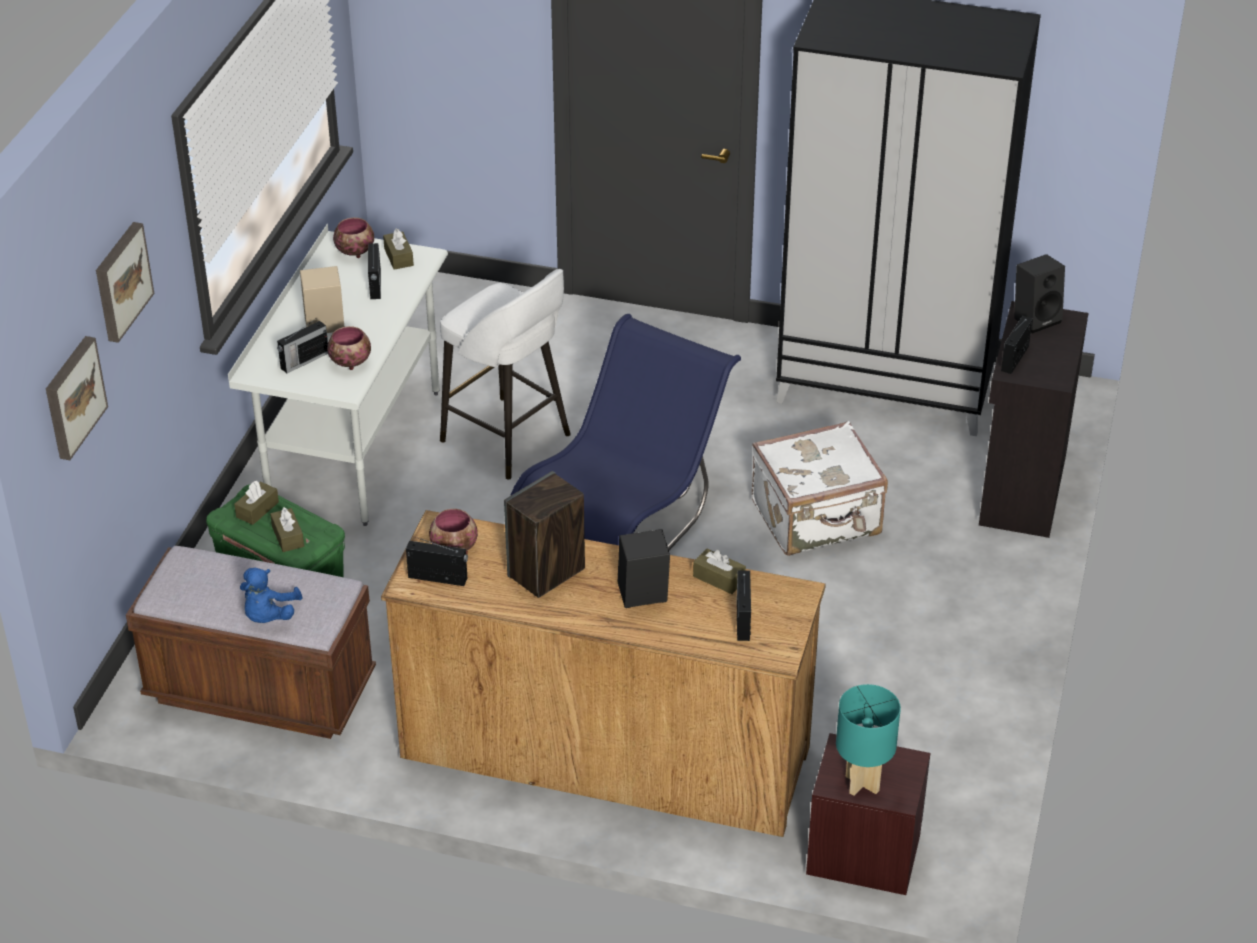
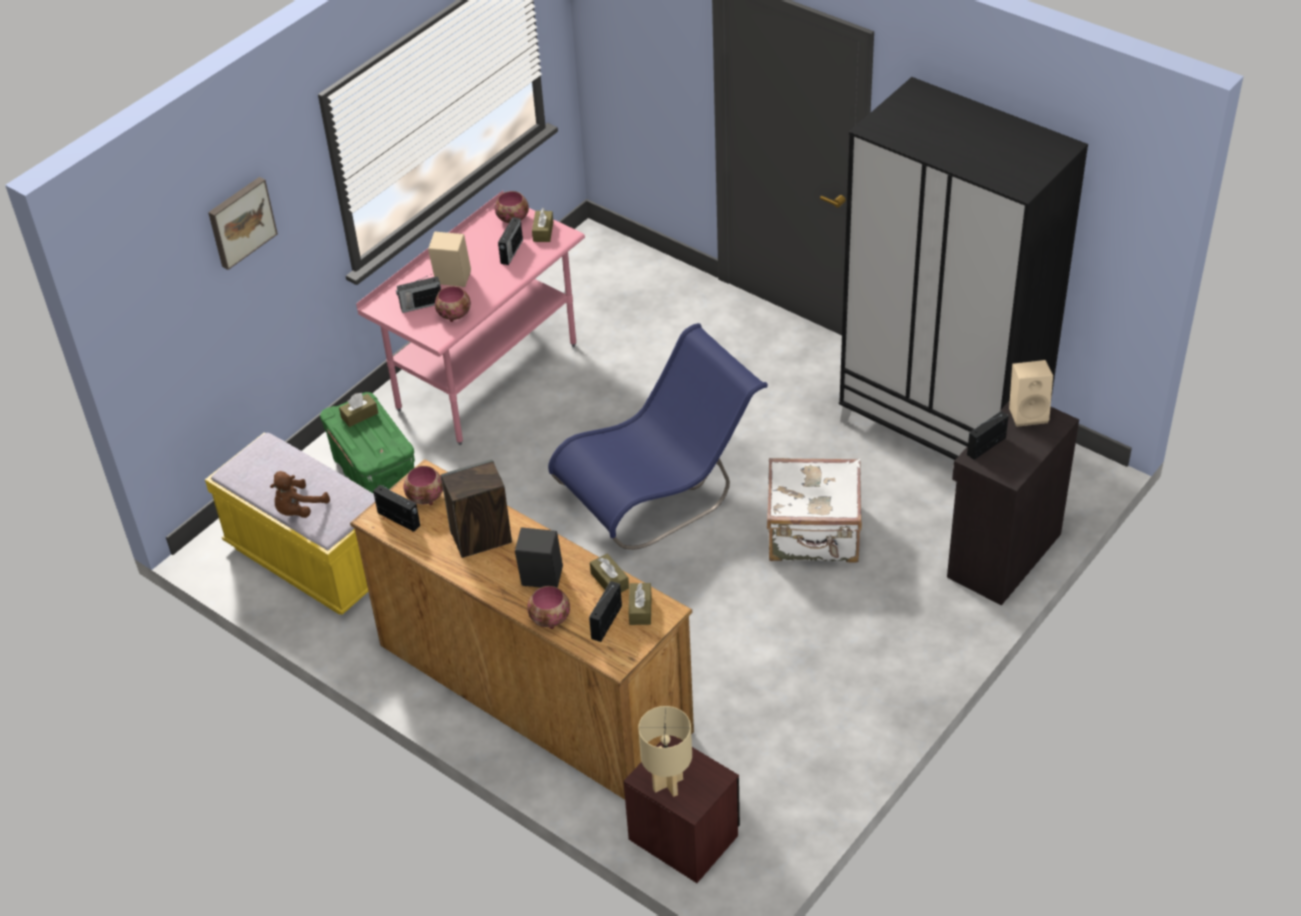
camera: 25 degrees right, 5 degrees up
(72, 397) = (173, 307): picture -> none
(260, 690) = (311, 560): brown bench -> yellow bench
(269, 616) = (298, 510): blue plush toy -> brown plush toy
(288, 536) = (369, 444): brown tissue box -> brown tissue box (640, 609)
(354, 448) = (487, 377): white desk -> pink desk
(508, 440) = (607, 400): white stool -> none
(679, 633) = (550, 620): none -> bowl
(863, 784) = (668, 784): turquoise table lamp -> beige table lamp
(1036, 318) = (1028, 413): black speaker -> beige speaker

